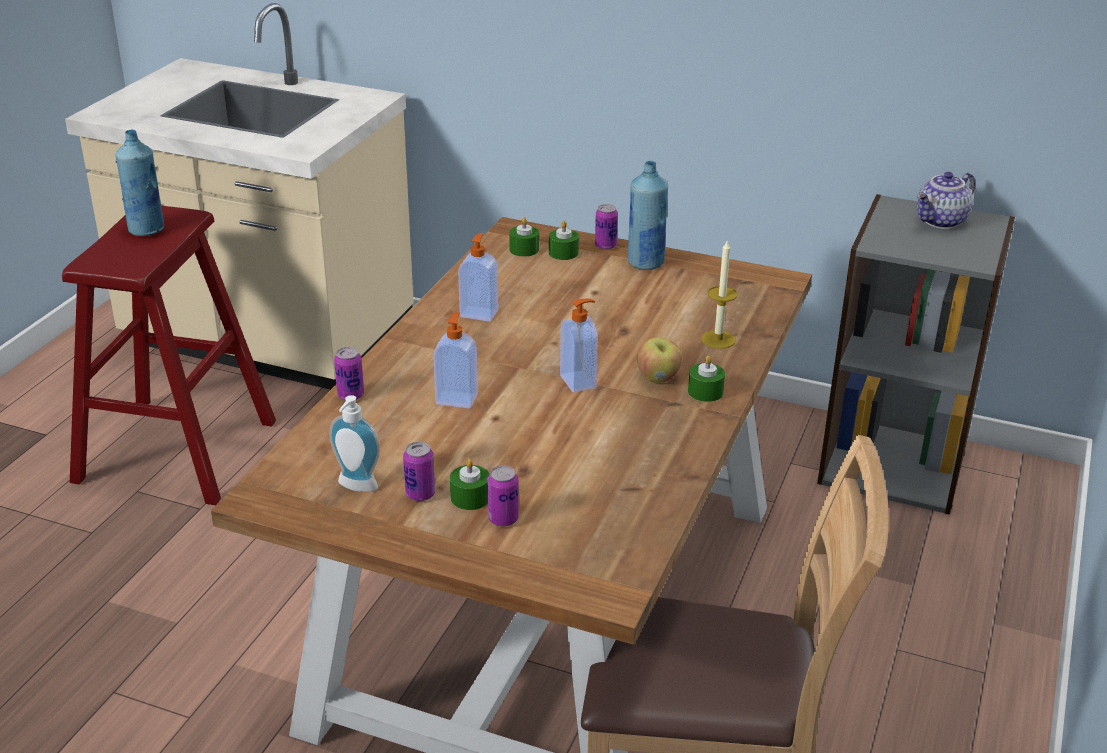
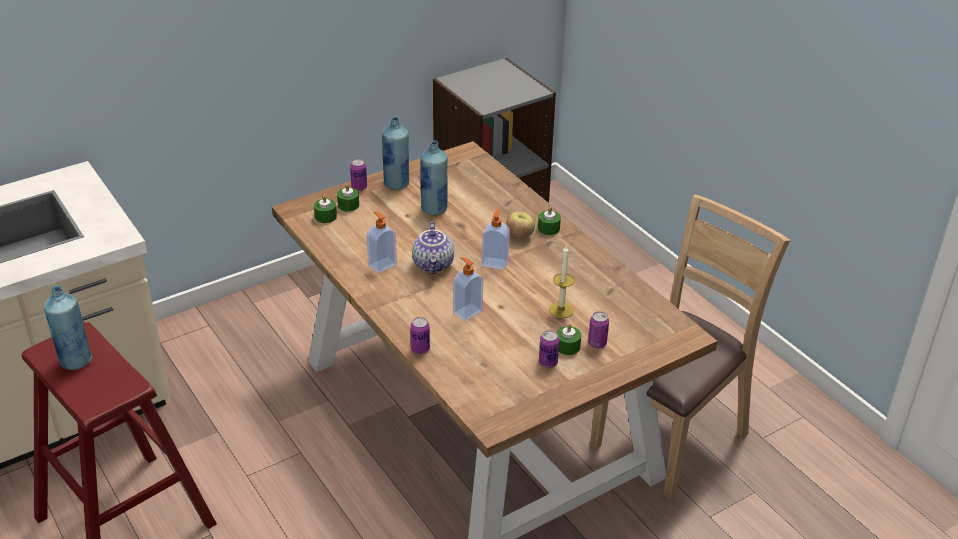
camera: 55 degrees left, 5 degrees up
(355, 487) = (519, 383): soap dispenser -> none
(631, 303) = (434, 209): none -> blue bottle
(718, 339) = (504, 200): candle -> candle (561, 310)
(941, 222) = (486, 78): teapot -> teapot (434, 265)

